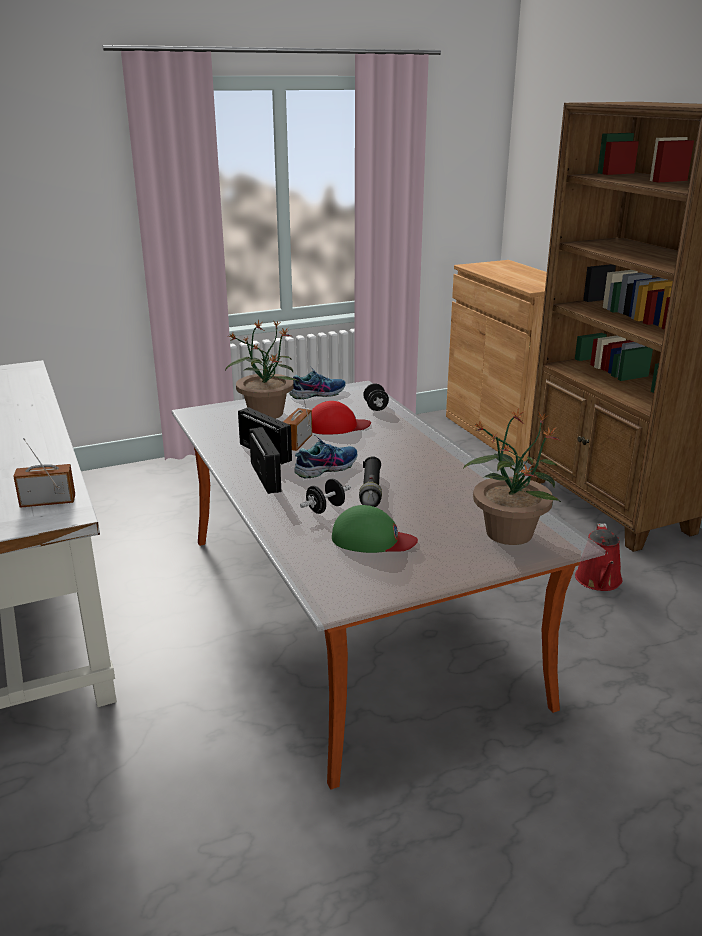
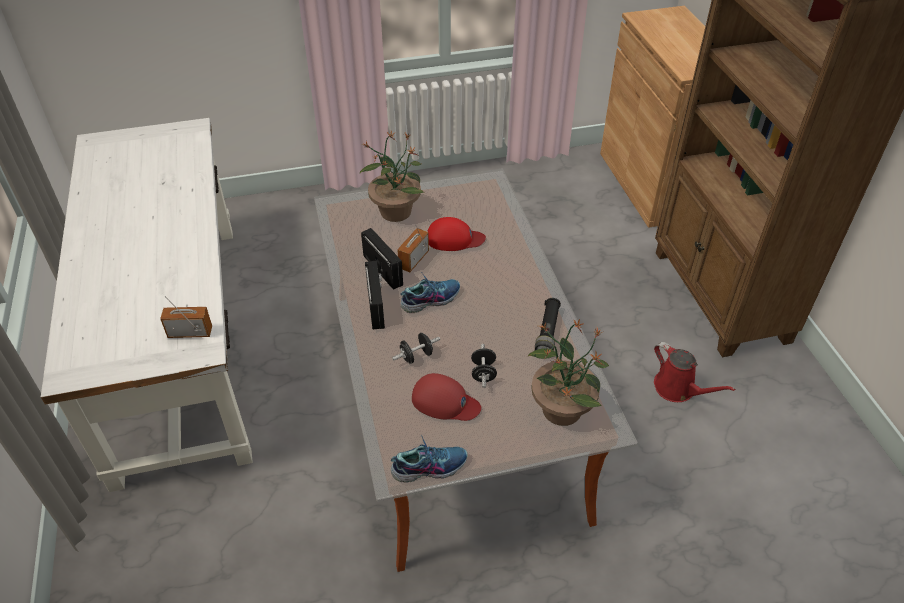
camera: 10 degrees right, 20 degrees up
(317, 393) = (449, 185): shoe -> shoe (429, 466)
(371, 490) = (461, 336): black flashlight -> black flashlight (547, 332)
(372, 539) = (445, 402): green cap -> red cap
(375, 407) = (497, 213): black dumbbell -> black dumbbell (483, 373)
(599, 581) = (678, 389): red watering can -> red watering can turned 60 degrees counterclockwise

